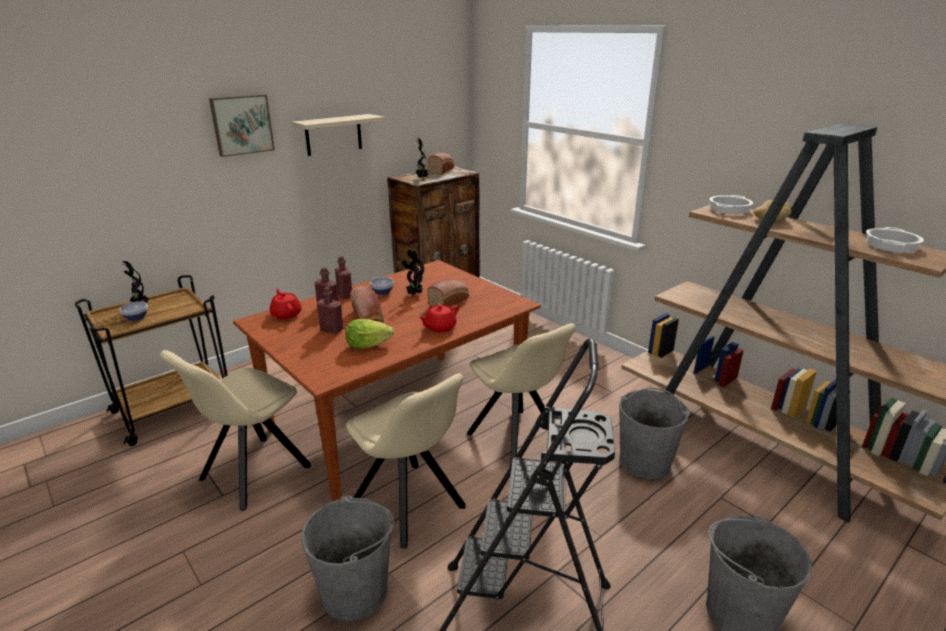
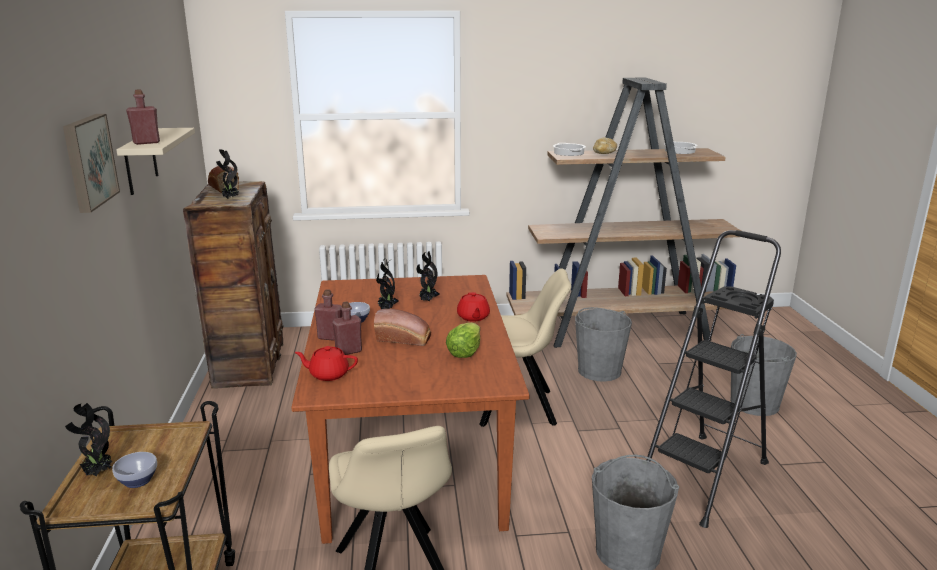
camera: 55 degrees left, 5 degrees down
(332, 330) = (405, 360): red bottle -> red bottle (146, 142)
(409, 504) = (546, 488): beige chair -> none
(450, 302) = (427, 300): bread -> potted plant

